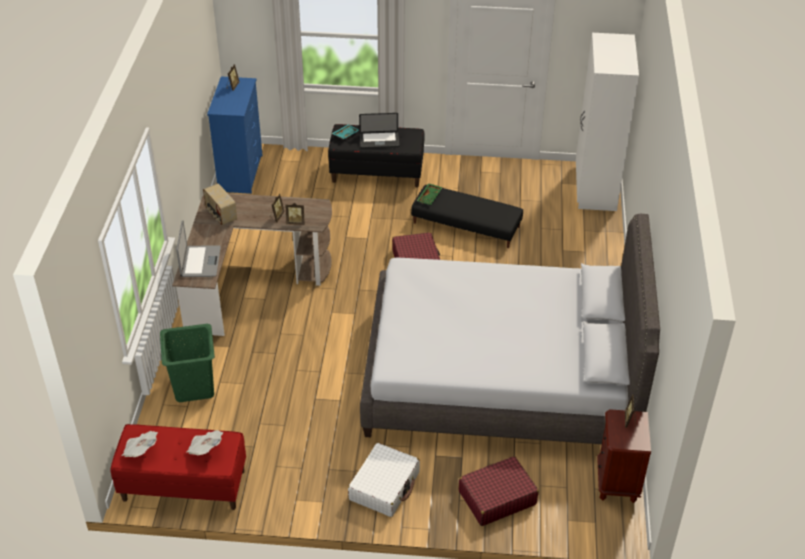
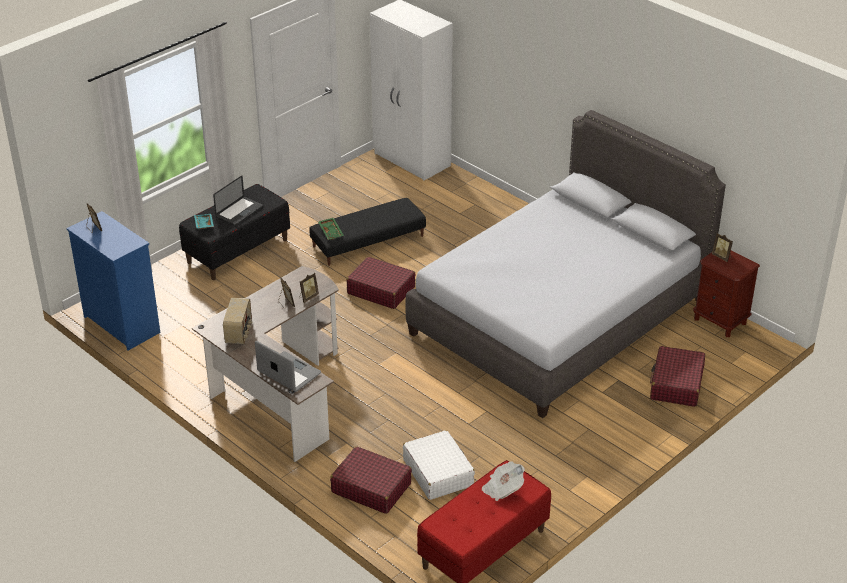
camera: 50 degrees left, 5 degrees down
(140, 450) = (462, 529): newspaper -> none
(193, 387) = (371, 488): green laundry basket -> red suitcase
(220, 215) = (239, 333): radio -> radio turned 90 degrees counterclockwise
(384, 486) = (606, 434): white suitcase -> white suitcase (438, 472)

